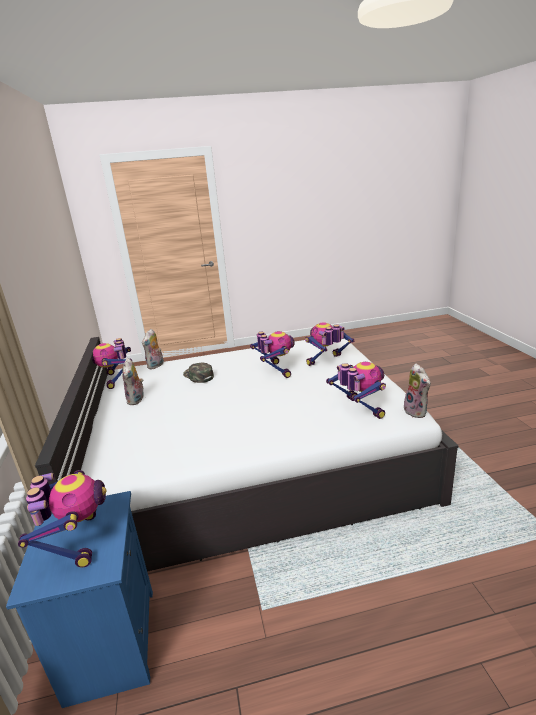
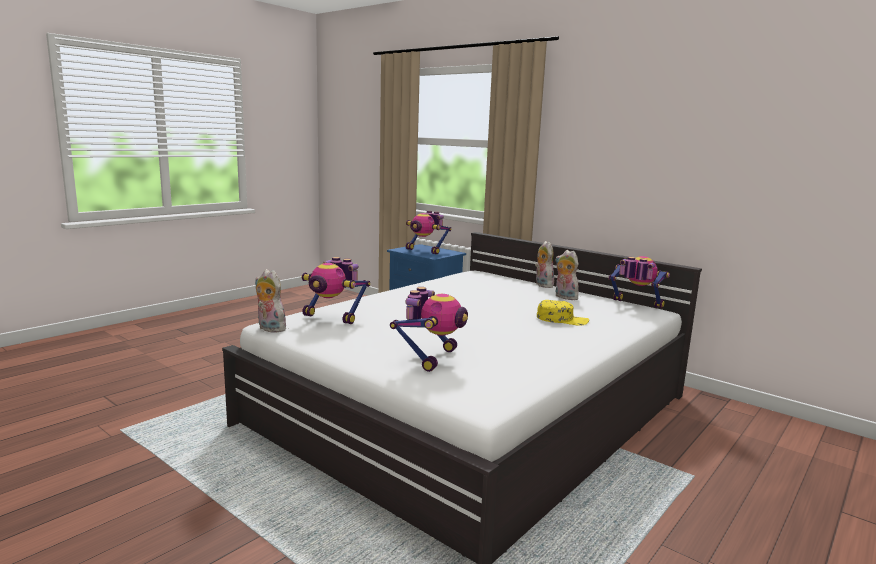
camera: 140 degrees right, 10 degrees down
(156, 366) = (639, 320): plush toy -> plush toy (542, 285)
(198, 376) = (562, 319): green cap -> yellow cap
(275, 371) = (484, 338): toy robot -> none

